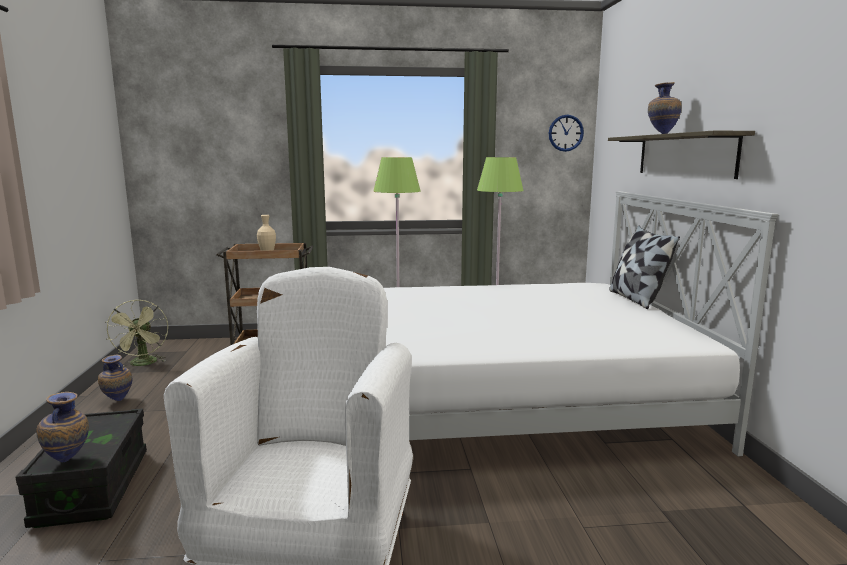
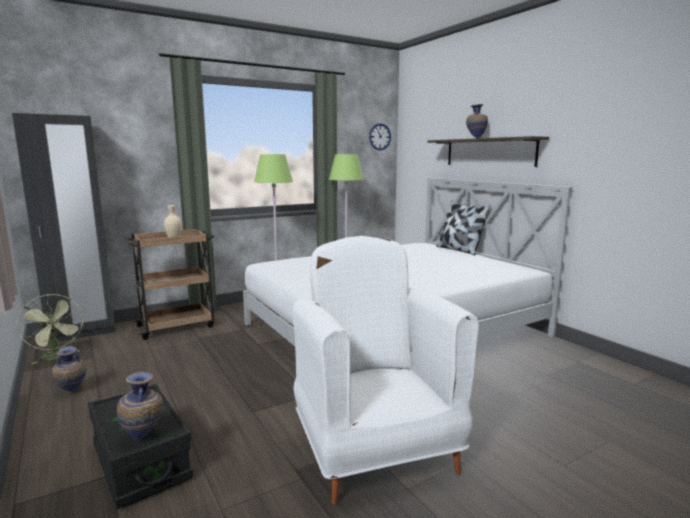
camera: 25 degrees left, 0 degrees up
(185, 344) = (82, 334): none -> black wardrobe

